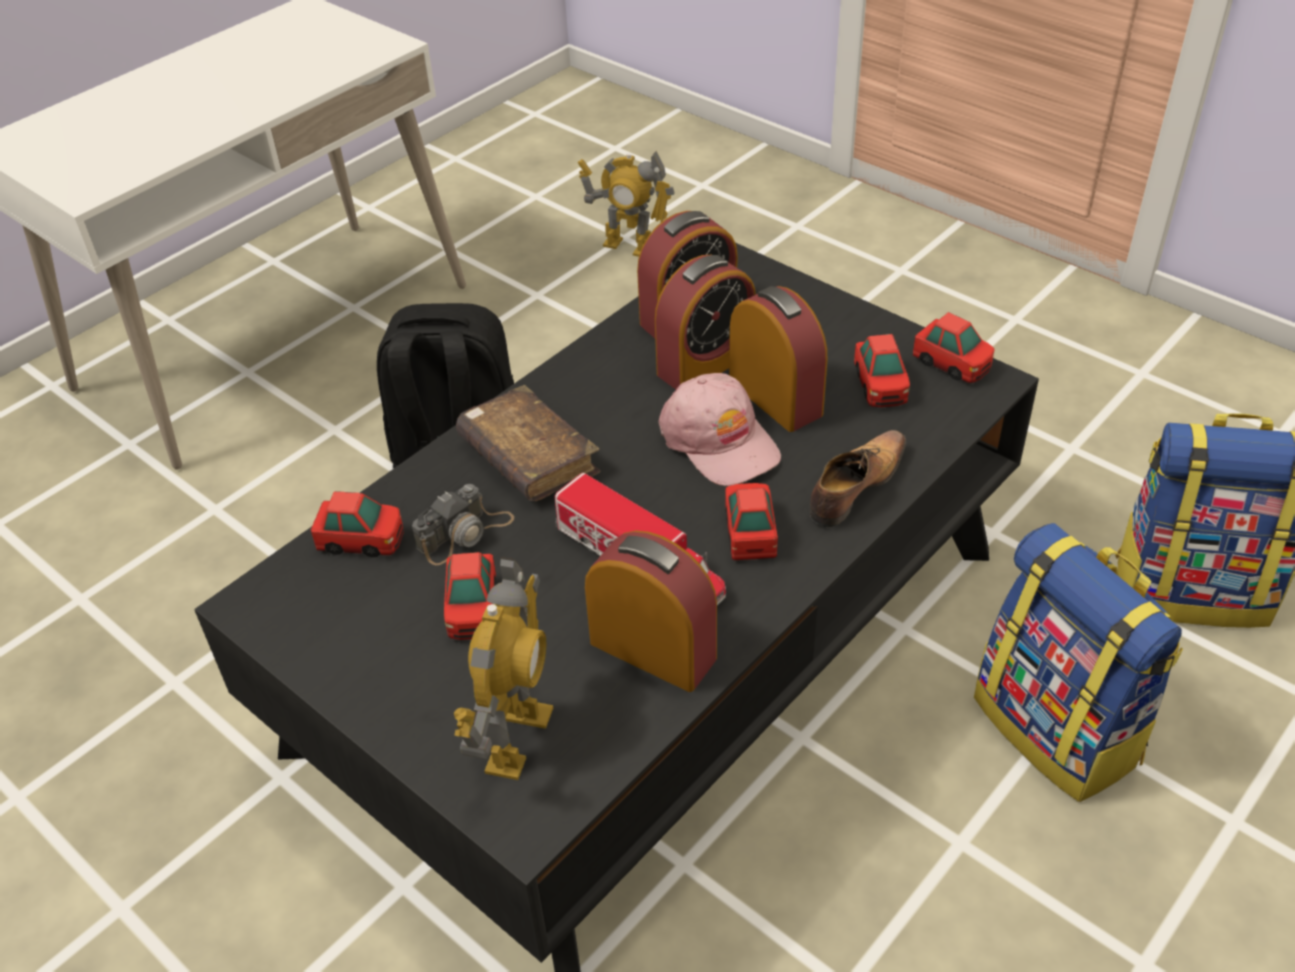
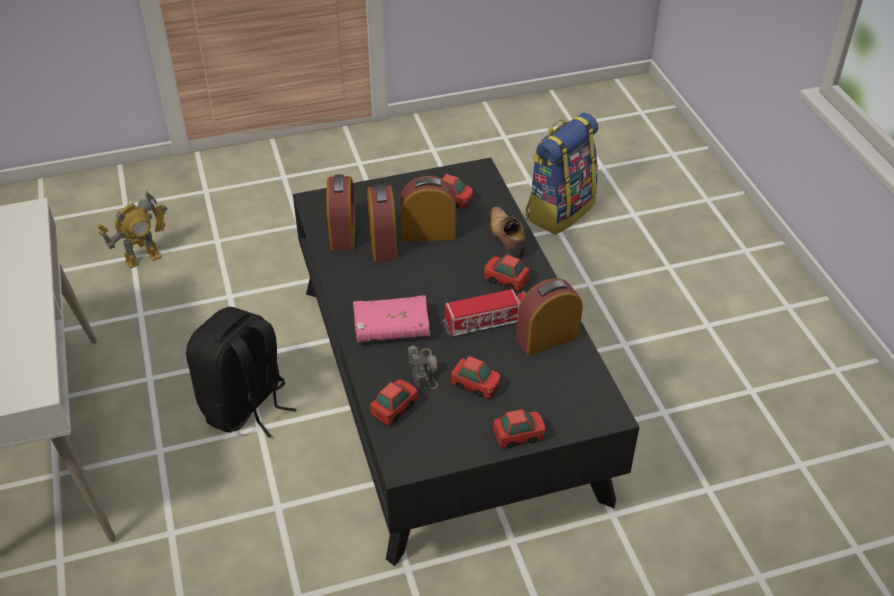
camera: 60 degrees left, 0 degrees up
(516, 738) = (563, 400): toy robot -> none
(528, 458) = (391, 327): brown book -> pink book
(719, 441) = (440, 262): pink cap -> none
(952, 364) = (459, 174): toy car -> toy car (519, 436)
(1059, 729) = (594, 286): backpack -> none

